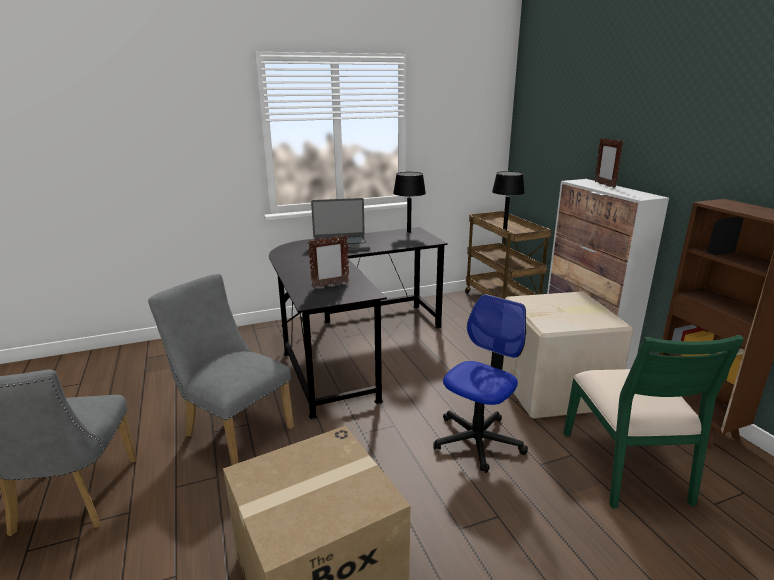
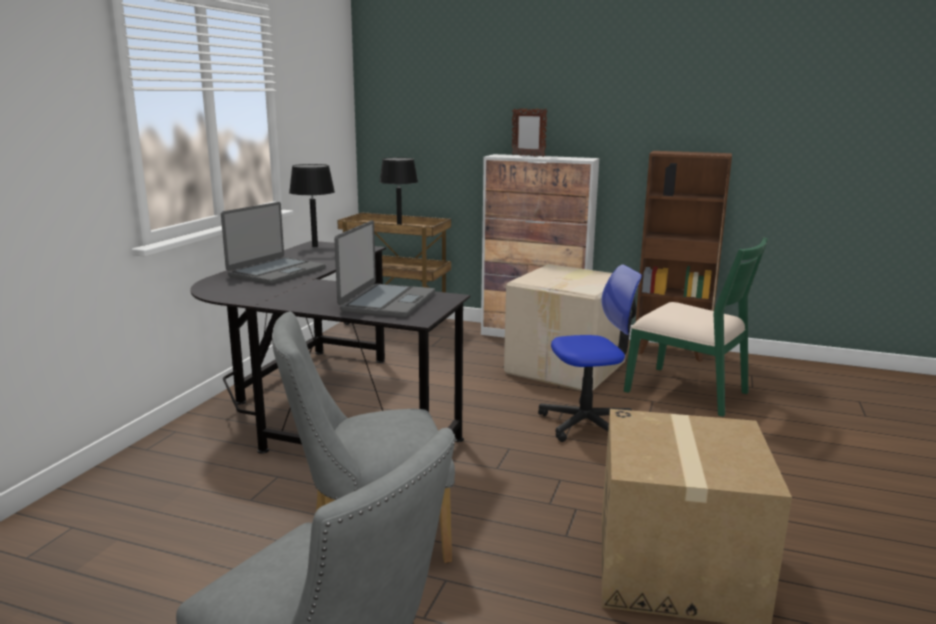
camera: 50 degrees left, 5 degrees down
(330, 285) = (387, 302): picture frame -> laptop
(477, 441) = (587, 424): office chair -> office chair turned 90 degrees clockwise

